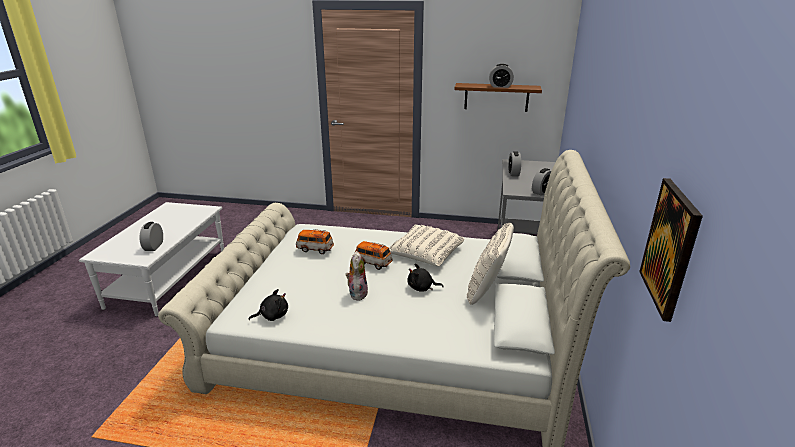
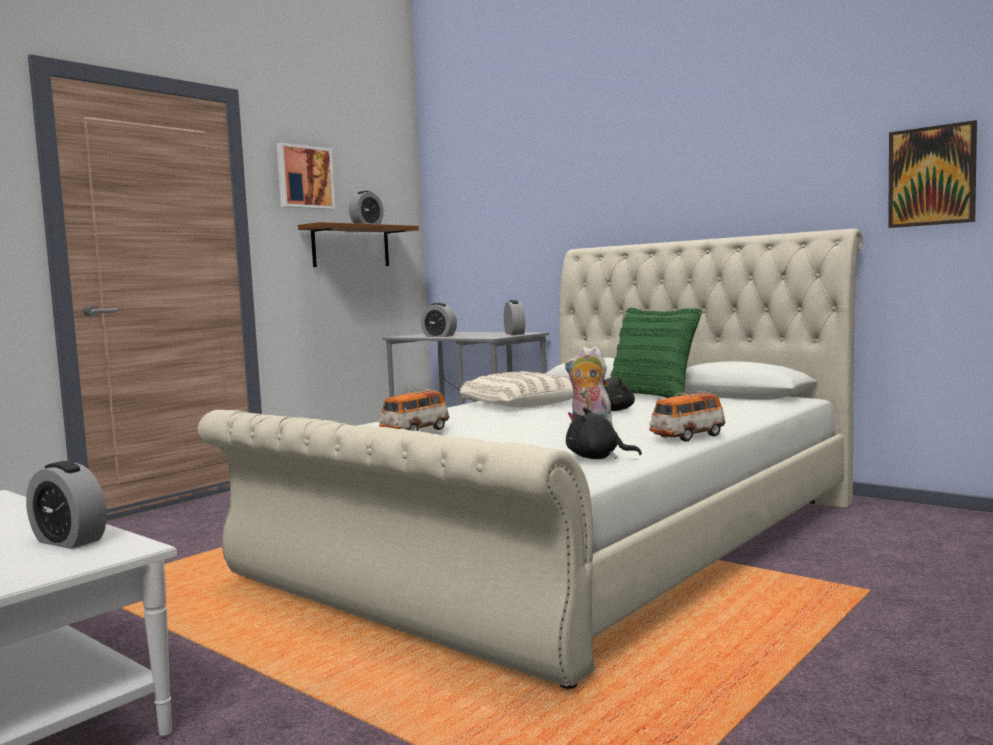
camera: 60 degrees left, 20 degrees down
(272, 316) = (597, 458): black plush toy -> black plush toy turned 75 degrees counterclockwise
(373, 263) = (516, 416): toy car -> toy car (687, 437)
(465, 52) = (304, 177): none -> picture
(487, 290) = (654, 396): beige pillow -> green pillow

